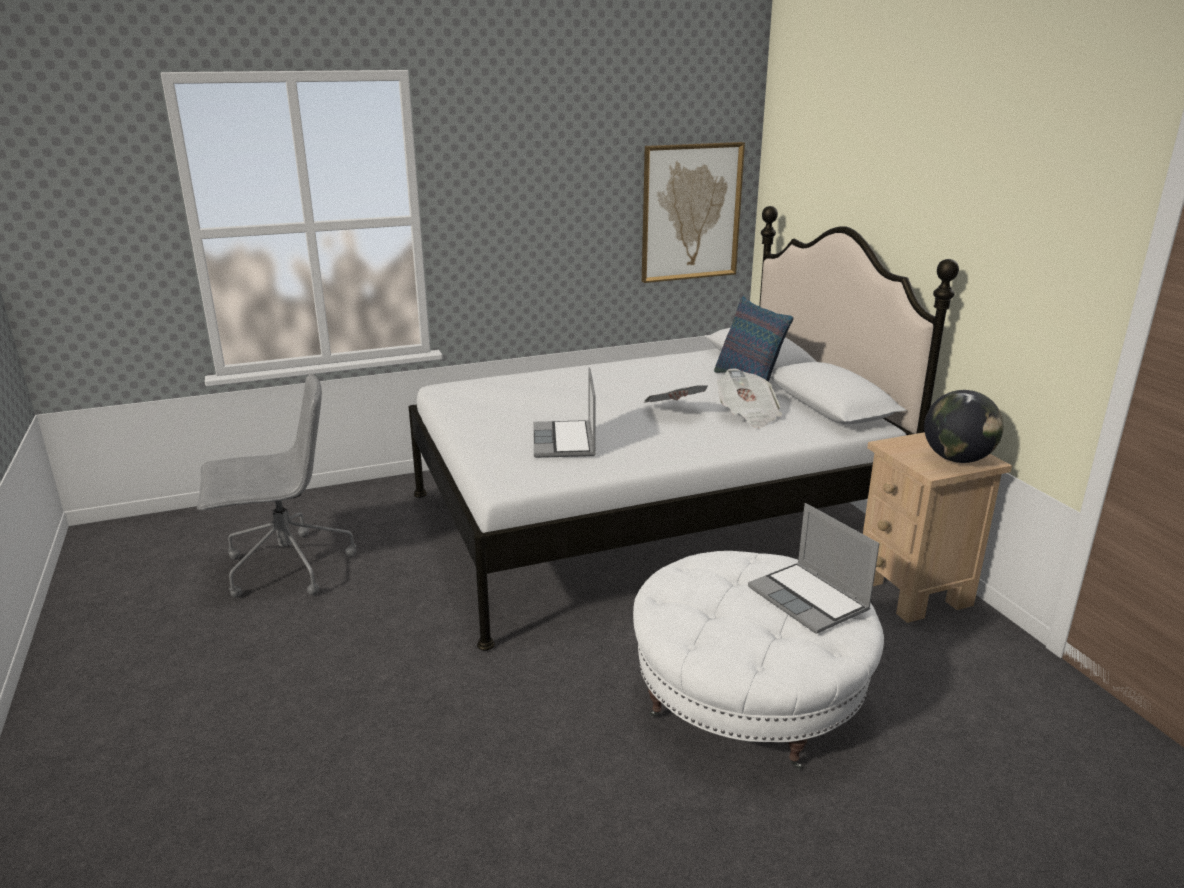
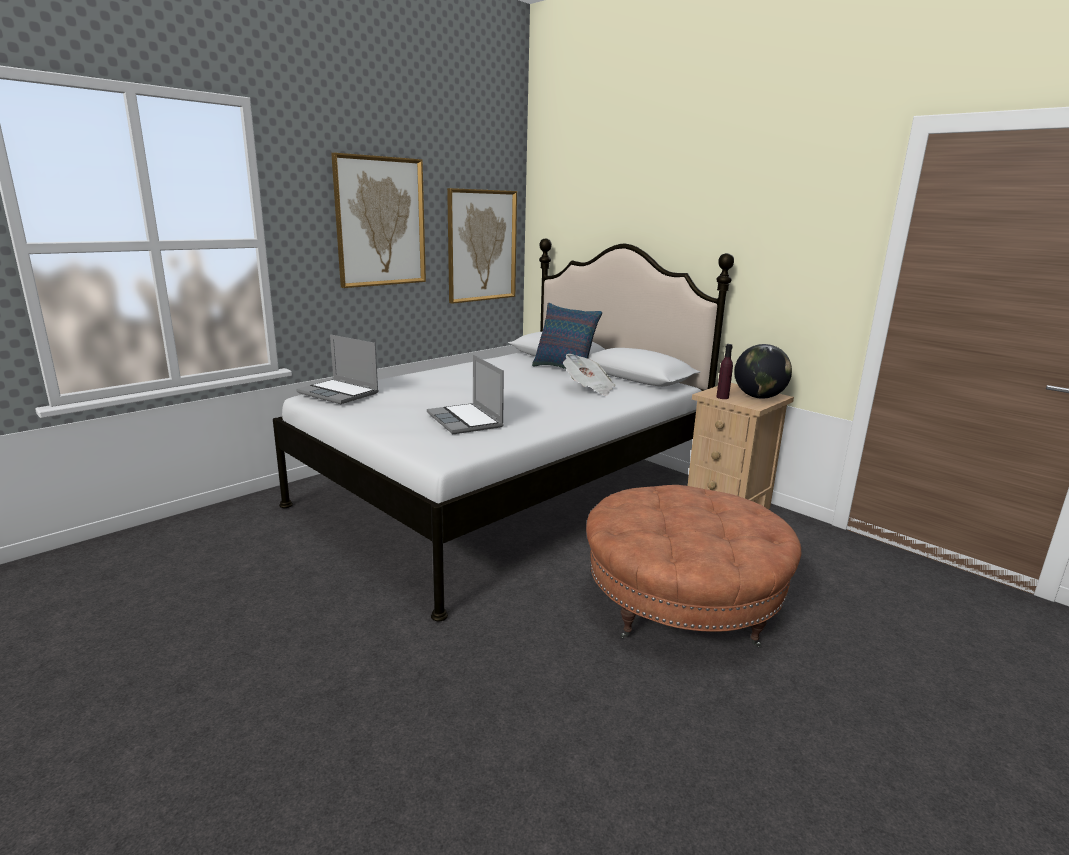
camera: 25 degrees left, 5 degrees down
(282, 568) = (175, 595): grey office chair -> none
(555, 191) = (380, 222): none -> picture
(674, 411) = (531, 391): newspaper -> none
(748, 698) = (681, 604): white ottoman -> brown ottoman
(810, 600) = (727, 508): laptop -> laptop (339, 393)
(903, 452) = (722, 397): none -> purple bottle

